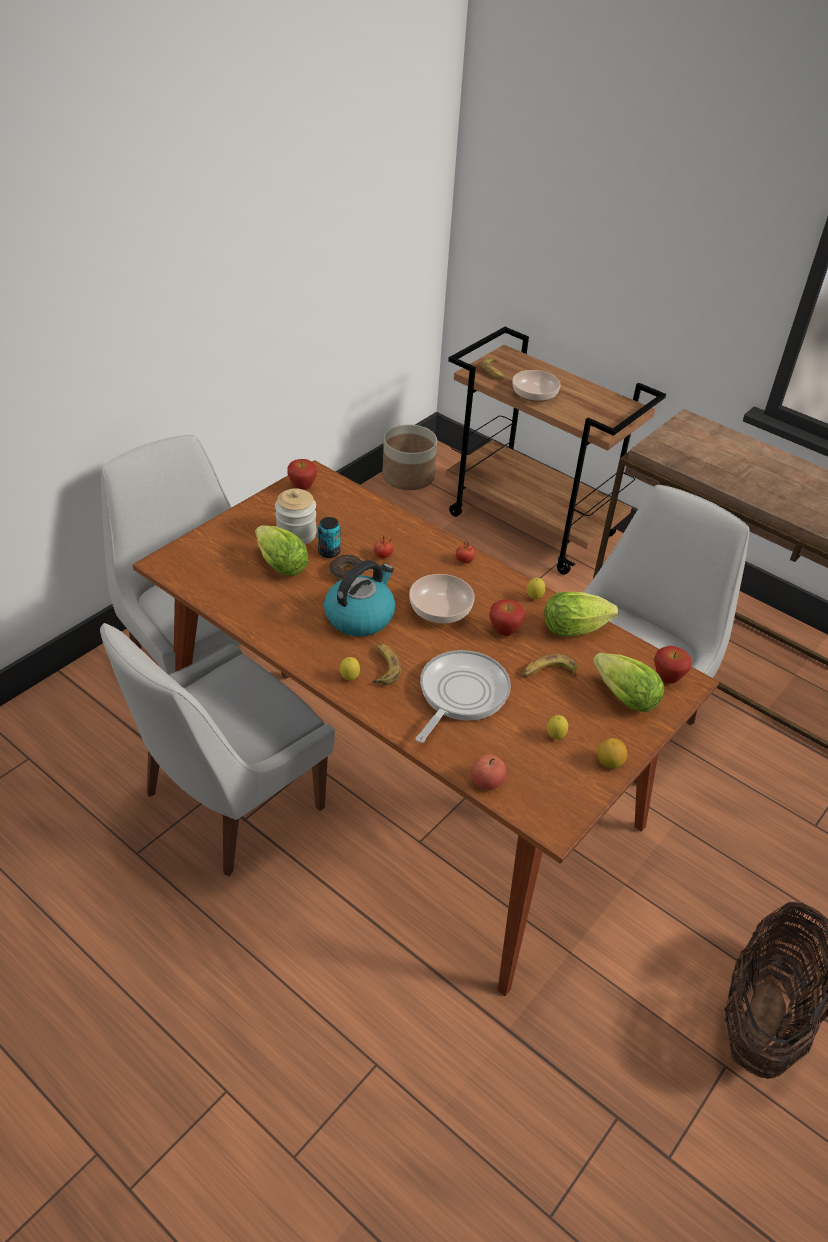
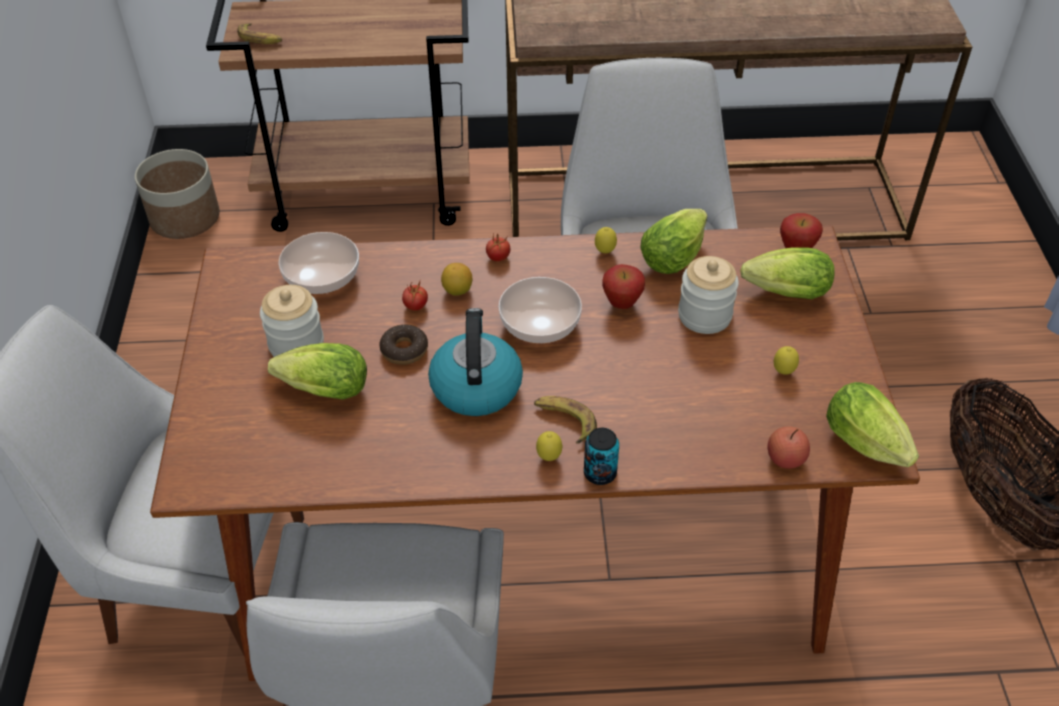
camera: 40 degrees left, 5 degrees up
(302, 488) = (235, 289): apple -> none
(329, 552) = (356, 340): can -> can (600, 473)
(460, 694) = (662, 394): frying pan -> none
(533, 395) = (331, 42): bowl -> bowl (321, 277)
(548, 672) = (704, 315): banana -> jar
(552, 816) = (869, 447): none -> lettuce
(609, 763) = (848, 362): lemon -> lemon (457, 290)

